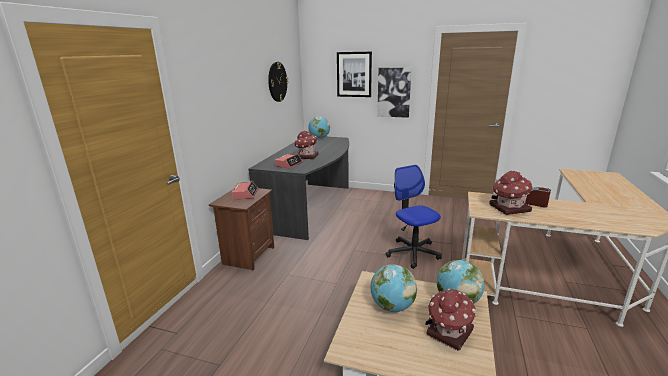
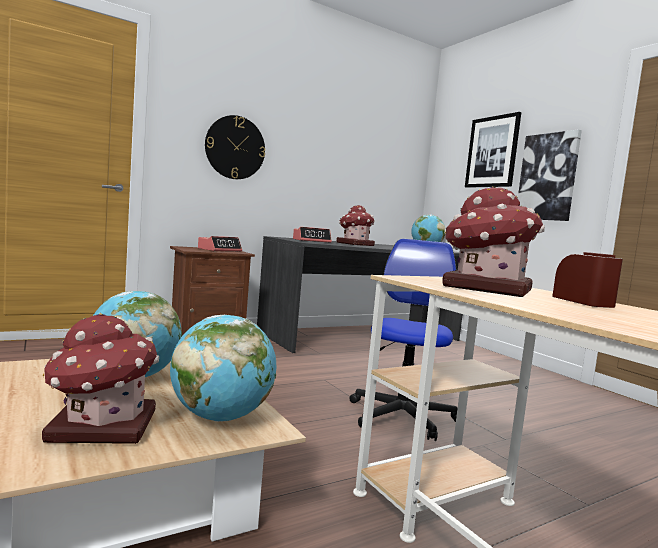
camera: 40 degrees right, 15 degrees down
(277, 82) = (363, 149): wall clock -> wall clock (235, 147)

